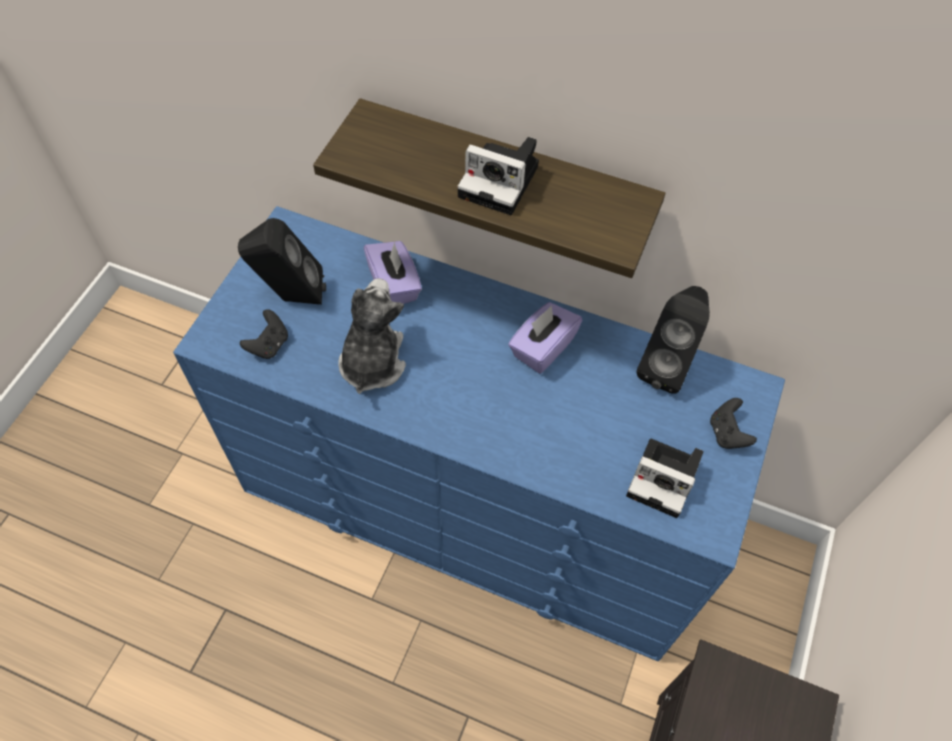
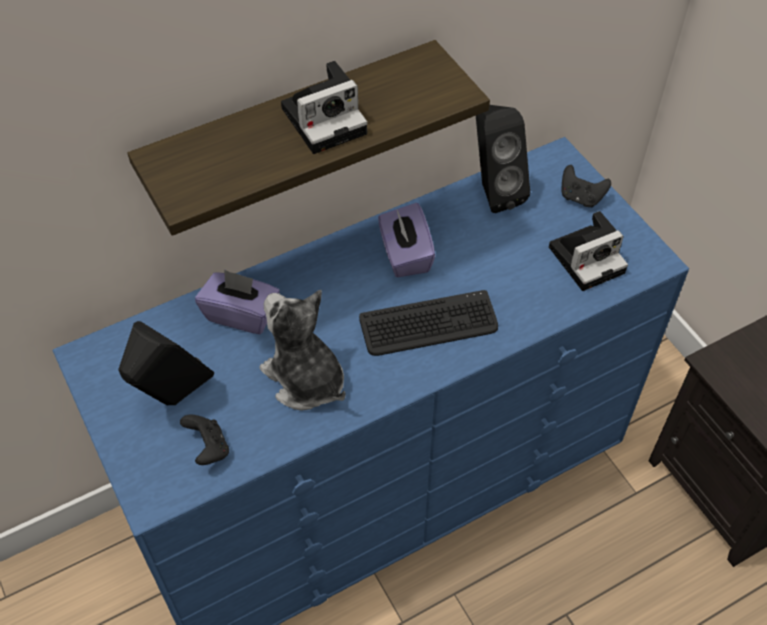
camera: 50 degrees left, 5 degrees down
(490, 407) = (429, 325): none -> keyboard

